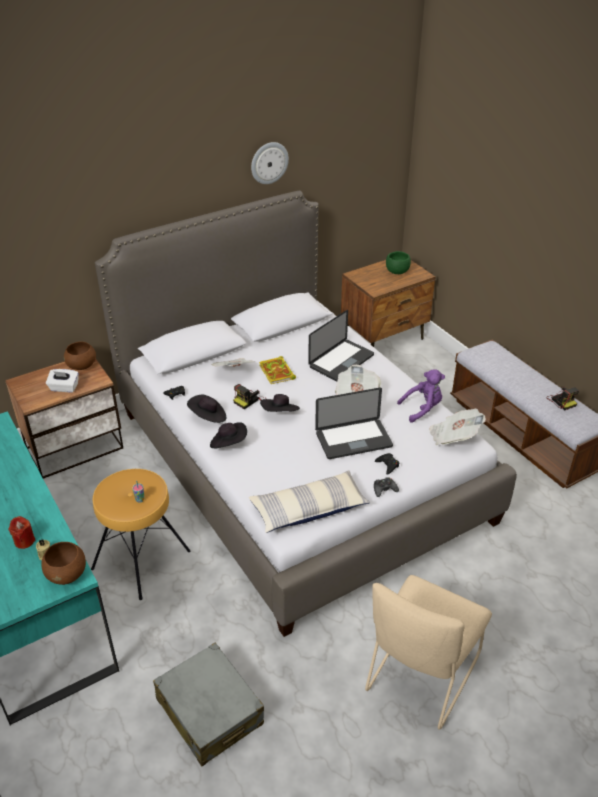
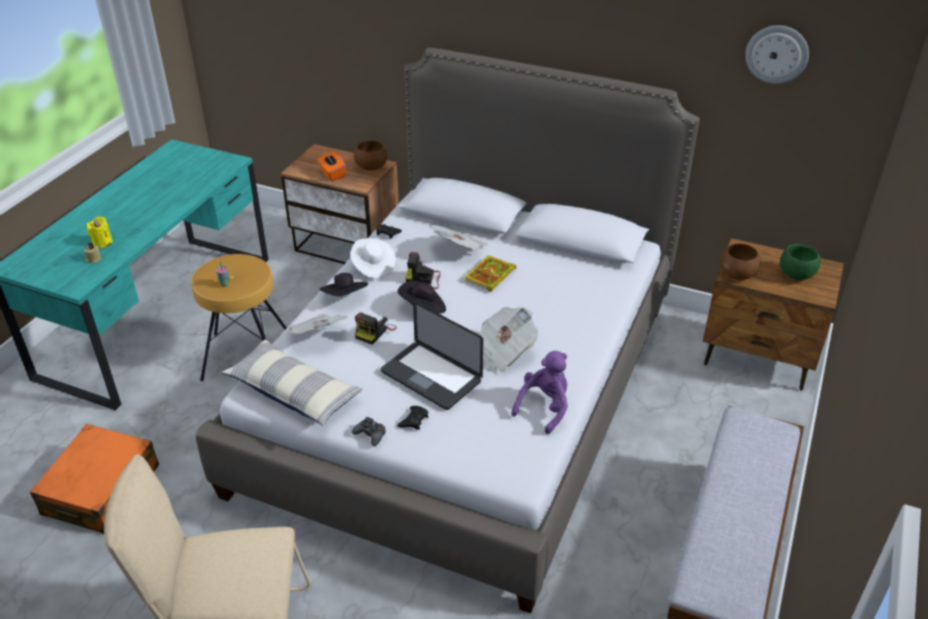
camera: 55 degrees right, 0 degrees up
(24, 541) = (102, 242): red candle -> yellow candle
(64, 388) = (332, 174): white tissue box -> orange tissue box
(67, 574) = (78, 281): brown bowl -> brown bowl (737, 275)
(208, 417) = (373, 267): black hat -> white hat
(209, 711) = (102, 490): grey suitcase -> orange suitcase
(269, 162) = (647, 38): wall clock -> wall clock (777, 54)
(341, 361) = (561, 309): laptop -> none
(422, 409) = (544, 408): purple plush toy -> purple plush toy turned 90 degrees counterclockwise
(453, 437) = (517, 455): newspaper -> newspaper (318, 335)
(561, 401) = (741, 547): camera -> camera (374, 331)

